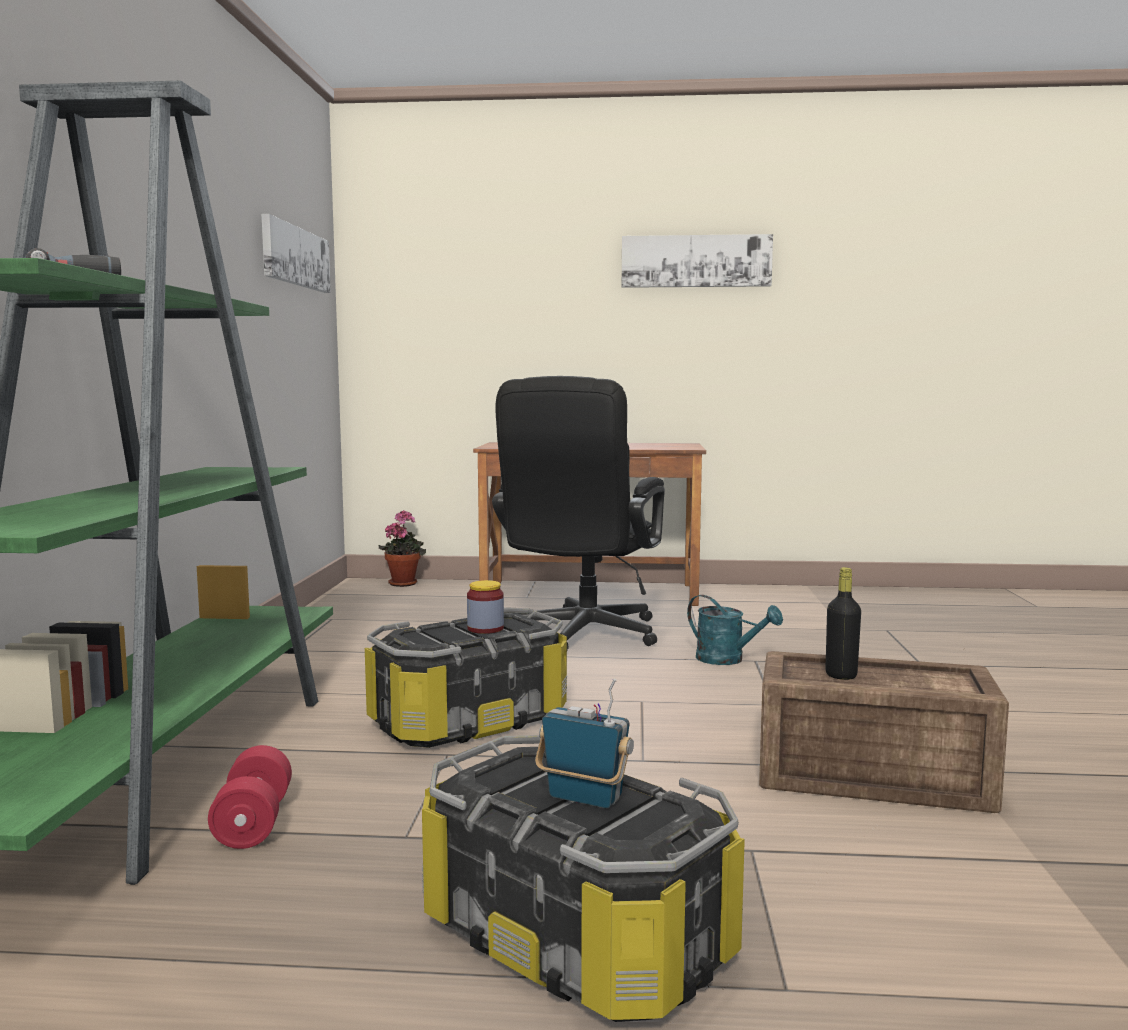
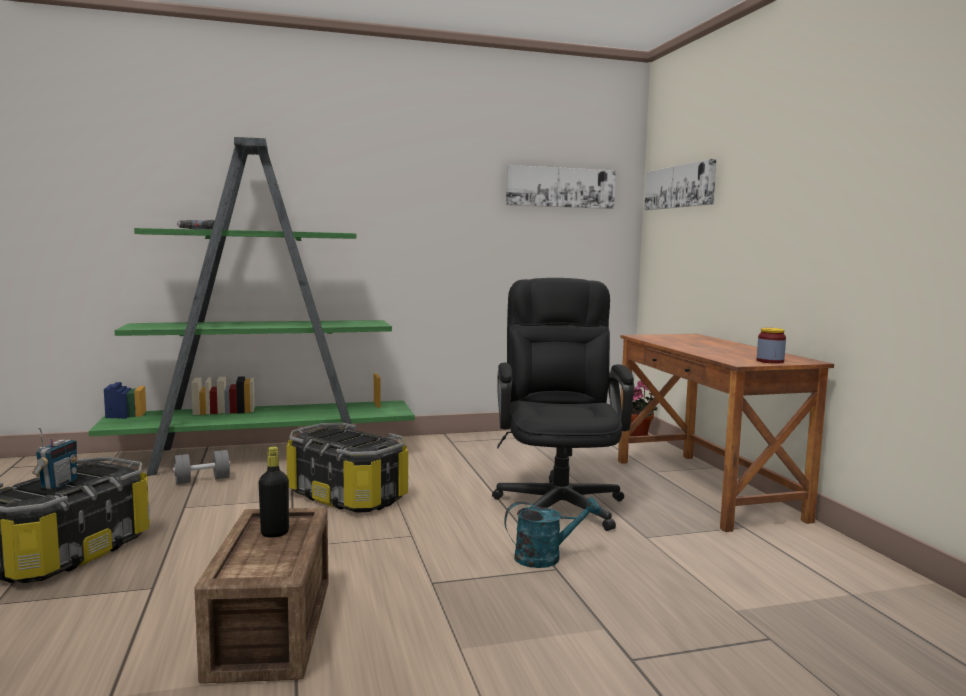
camera: 70 degrees right, 0 degrees up
(253, 823) = (202, 480): red dumbbell -> grey dumbbell
(485, 629) = (355, 441): jar -> jar (770, 361)
(581, 636) = (559, 501): black office chair -> black office chair turned 90 degrees clockwise
(696, 261) = (852, 151): picture -> picture (679, 186)
(728, 660) = (546, 557): turquoise watering can -> turquoise watering can turned 120 degrees counterclockwise

